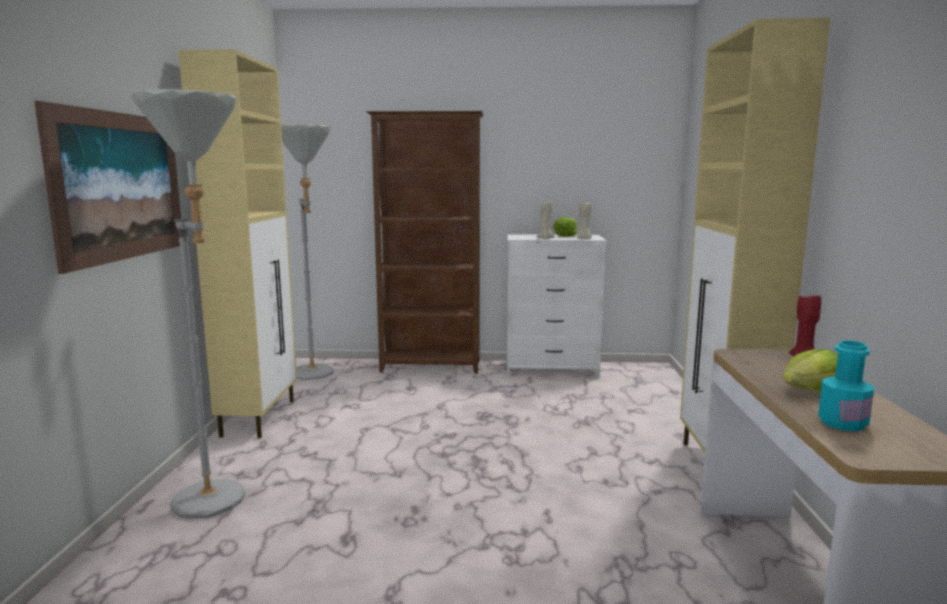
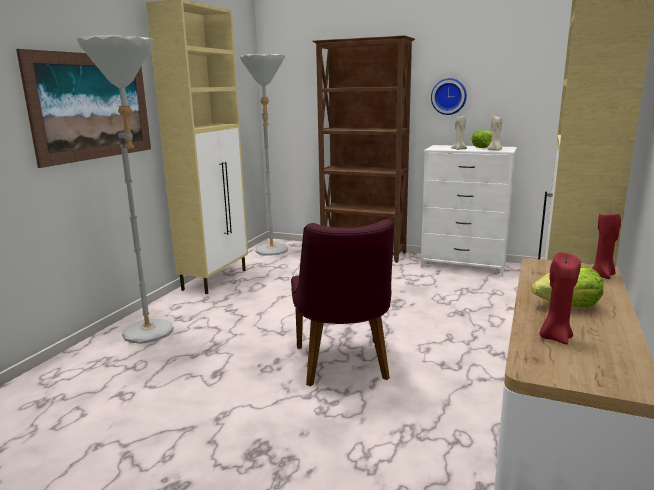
camera: 20 degrees right, 5 degrees up
(501, 503) = (343, 367): none -> purple chair
(523, 180) = (449, 96): none -> wall clock
(842, 423) = (555, 337): turquoise bottle -> red candle

